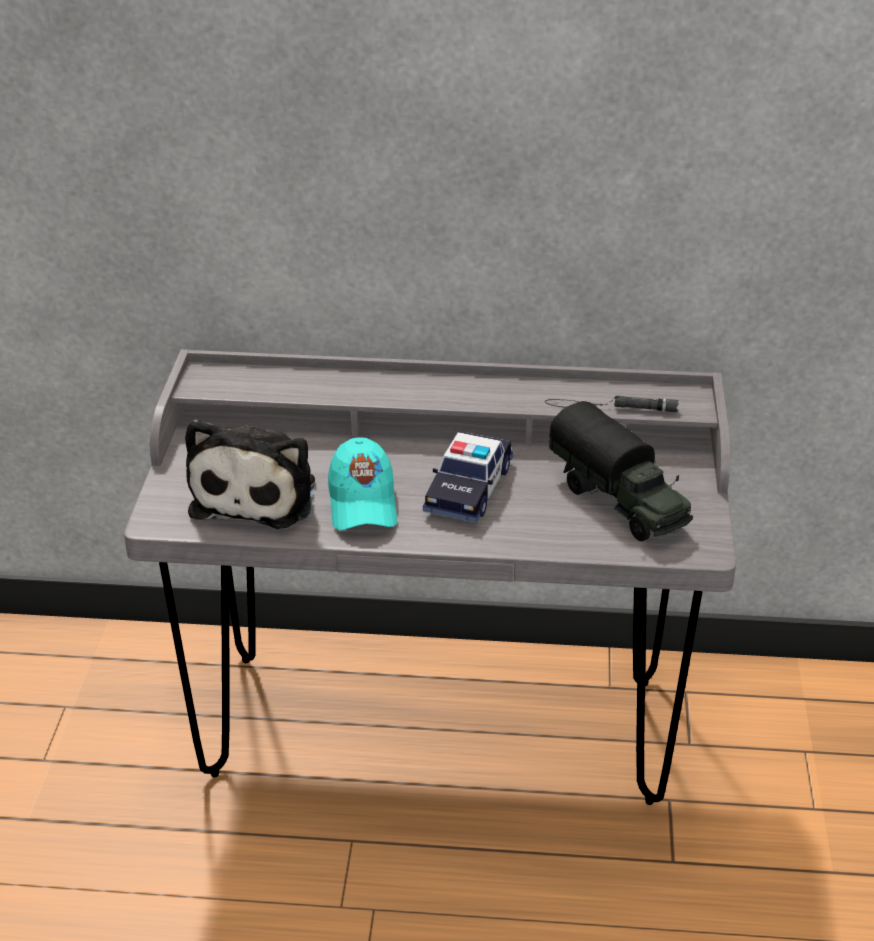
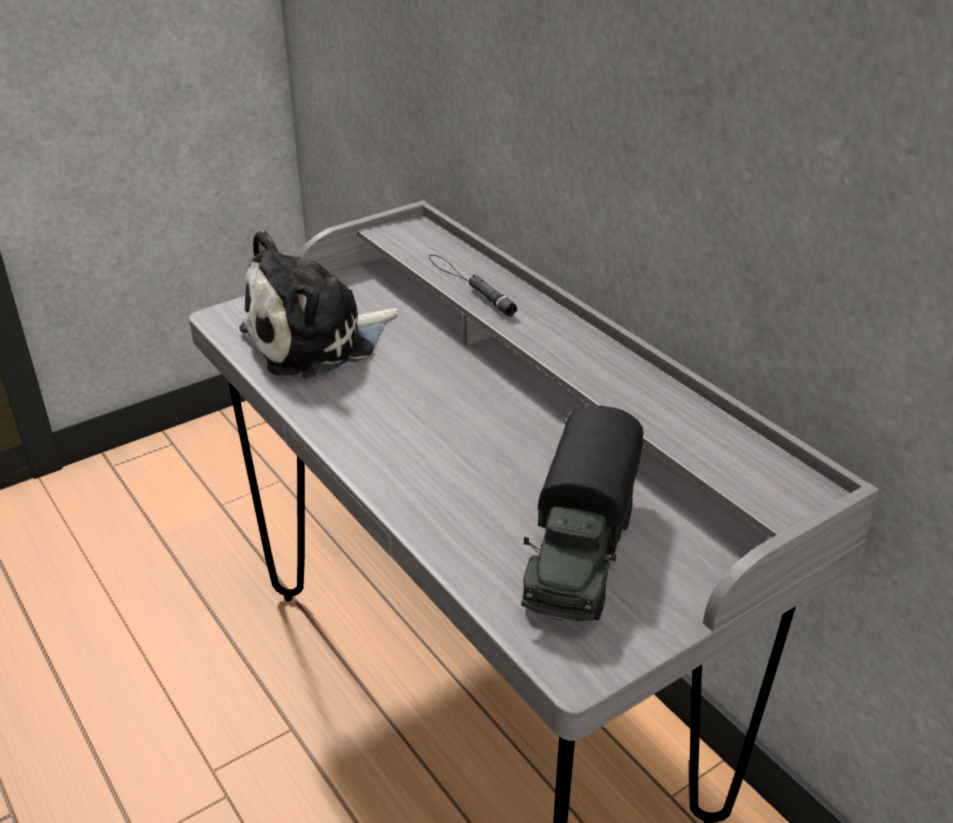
camera: 50 degrees right, 0 degrees up
(362, 503) = (369, 396): turquoise cap -> none
(469, 488) = (469, 443): toy car -> none
(610, 407) = (688, 446): black flashlight -> black flashlight (469, 285)

